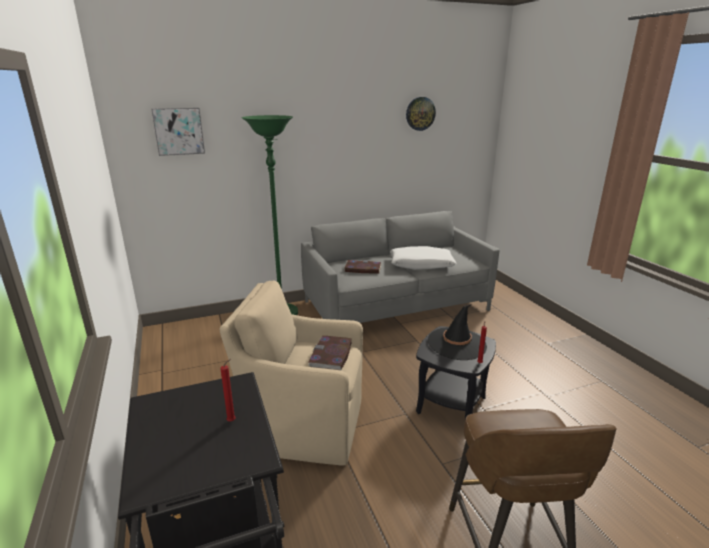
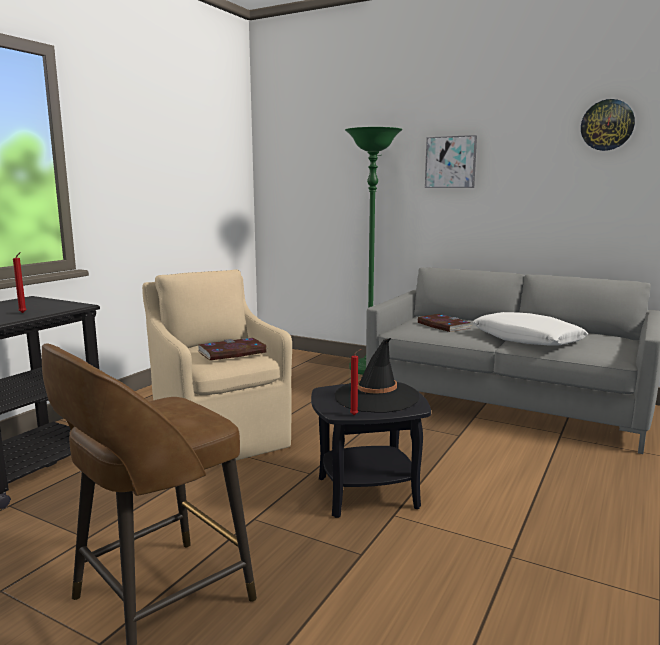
camera: 50 degrees right, 10 degrees down
(179, 131) = (307, 149): picture -> picture (451, 162)

